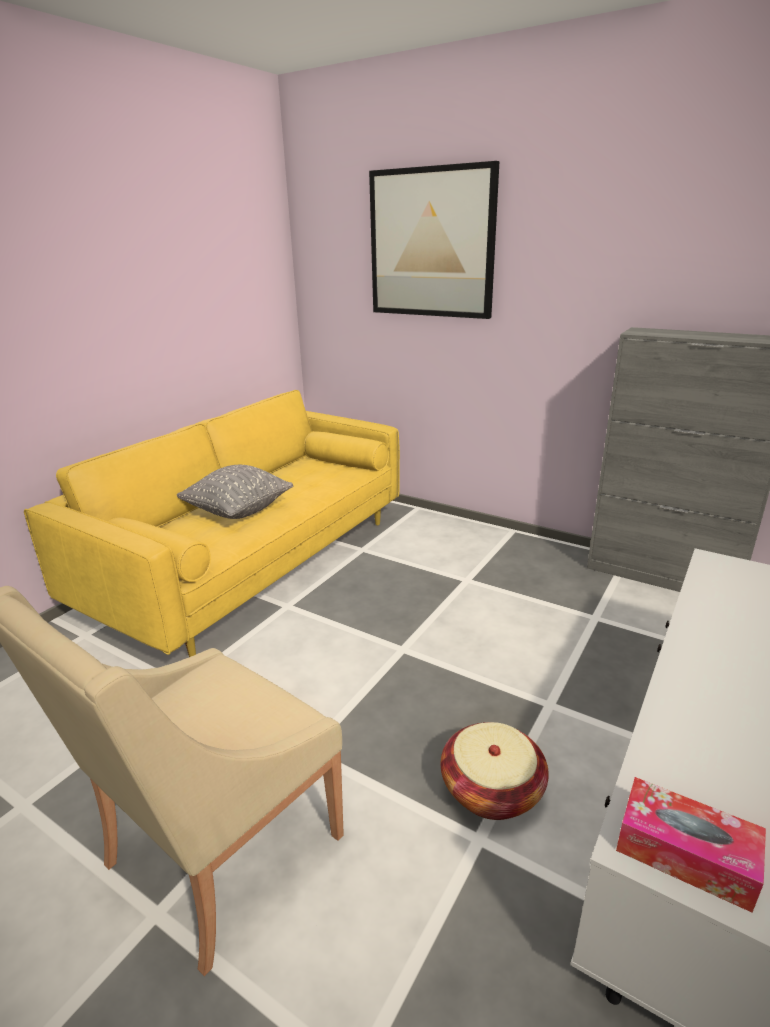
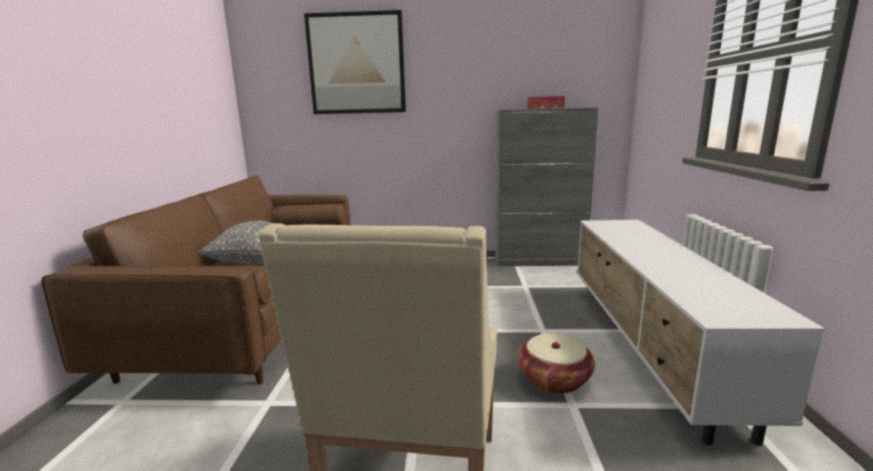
camera: 30 degrees left, 10 degrees down
(253, 562) = (256, 313): yellow sofa -> brown sofa
(685, 853) = (736, 313): tissue box -> tissue box (545, 108)

